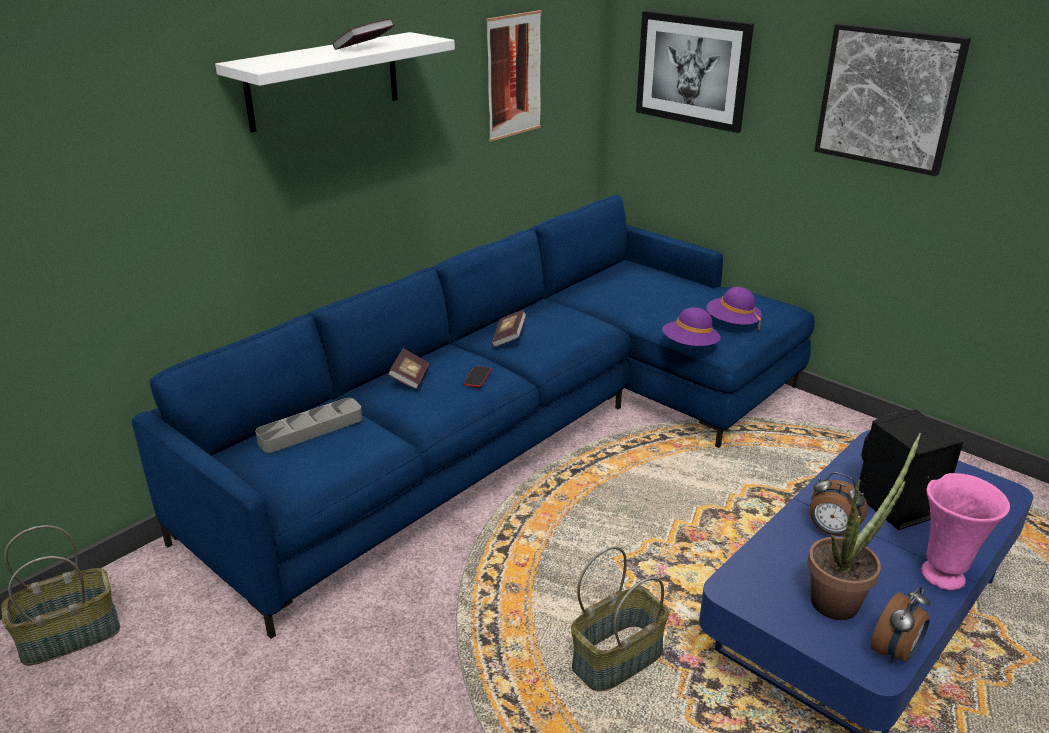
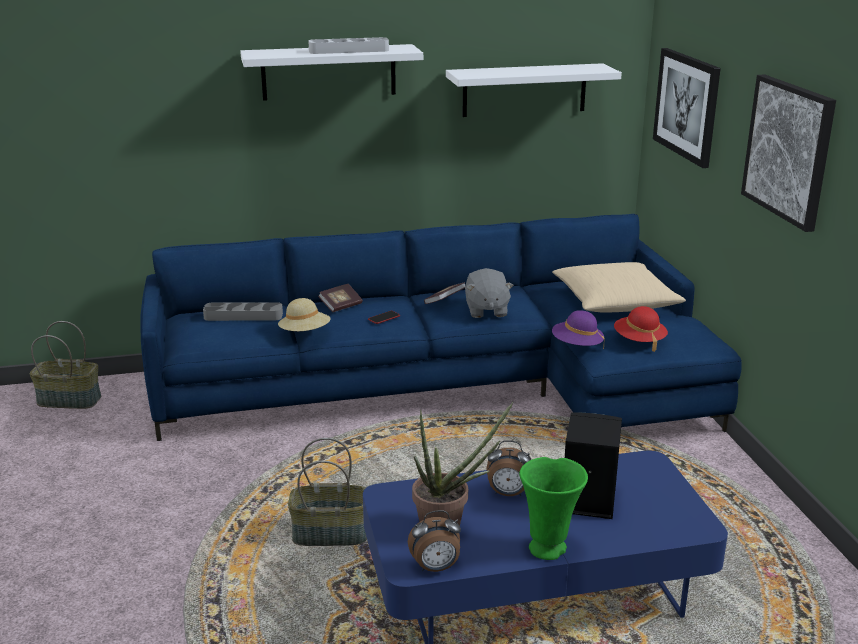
camera: 35 degrees right, 5 degrees down
(364, 47) = (349, 50): book -> grey tray
(413, 426) = (305, 333): none -> beige hat
(514, 75) = (524, 90): picture -> white shelf
(563, 335) = (486, 310): none -> grey plush toy
(658, 290) = (615, 302): none -> beige pillow
(732, 323) = (639, 341): purple hat -> red hat
(831, 531) = (508, 494): alarm clock -> alarm clock turned 60 degrees counterclockwise
(943, 574) = (549, 548): pink vase -> green vase

